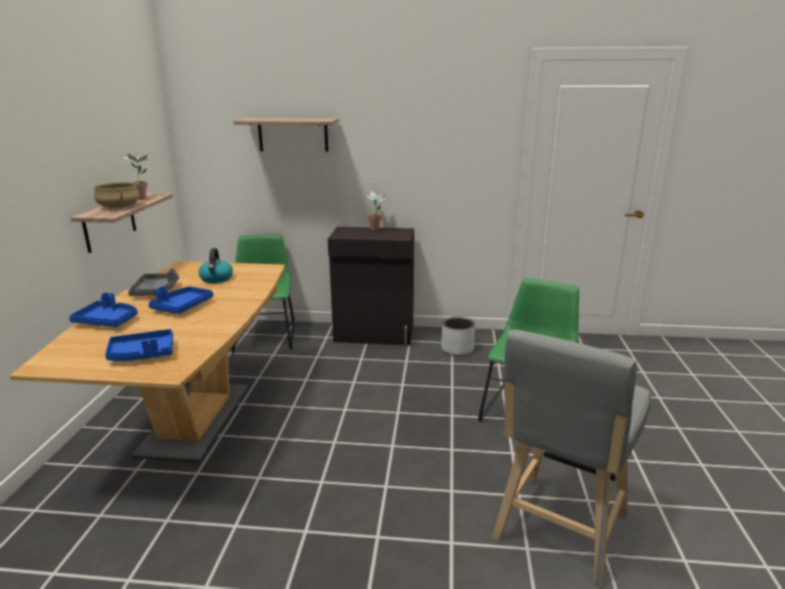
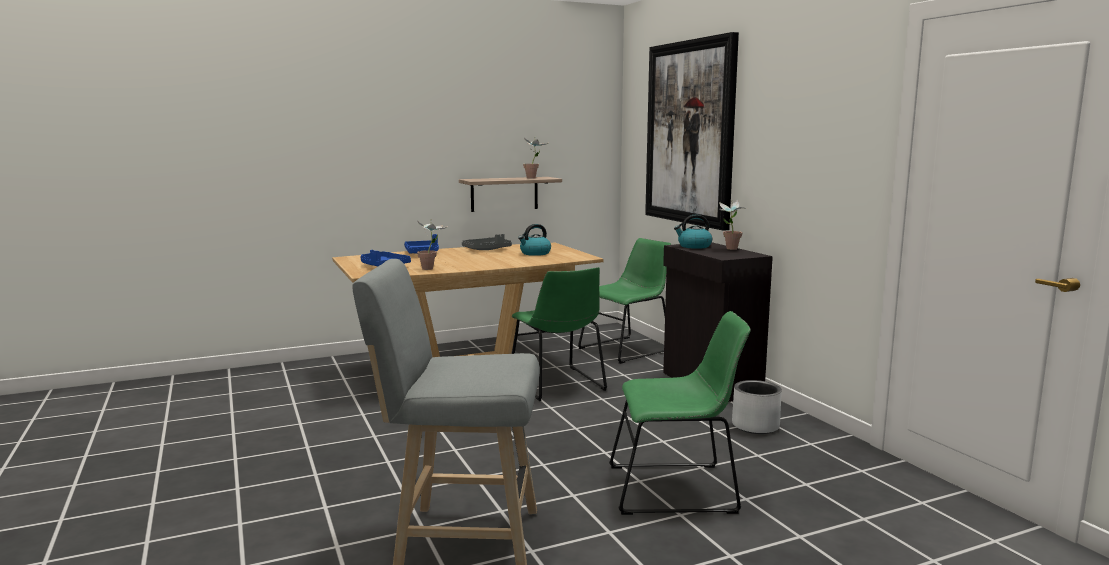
camera: 60 degrees right, 10 degrees down
(119, 207) = (499, 179): beige cooking pot -> none
(182, 307) = (468, 258): blue tray -> none
(203, 333) = (431, 268): none -> potted plant
(293, 135) = (690, 133): shelf -> picture
(301, 390) = (558, 384): none -> green chair
(349, 234) = (694, 246): none -> kettle

